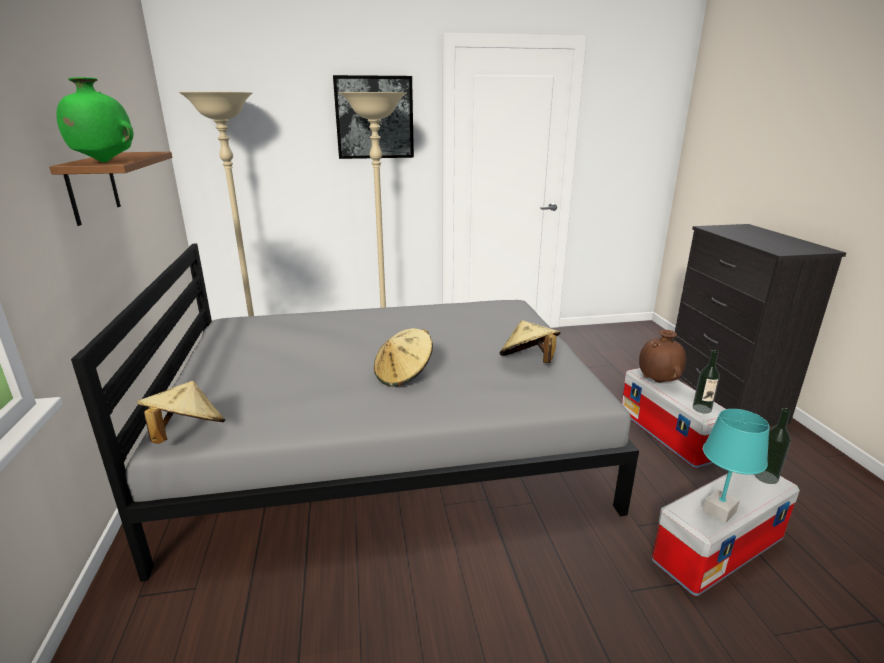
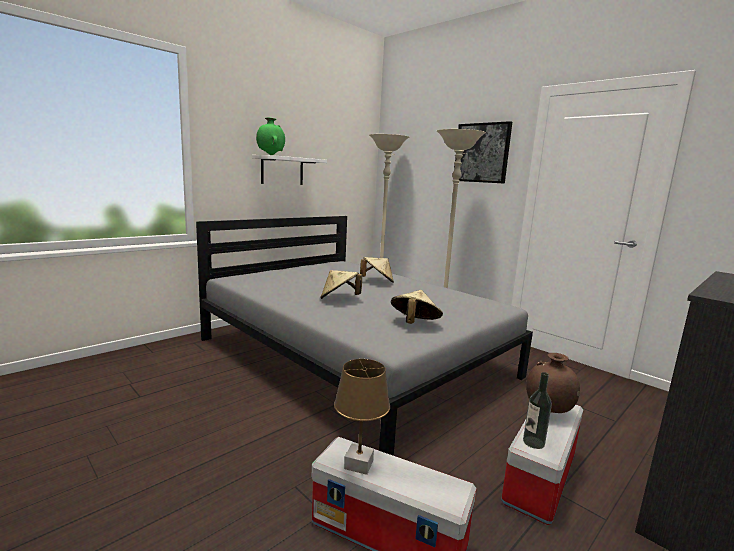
camera: 55 degrees right, 10 degrees down
(92, 187) = (282, 170): brown shelf -> white shelf
(187, 433) = (234, 279): beige hat -> beige hat (377, 281)
(719, 511) = (358, 465): turquoise table lamp -> brown table lamp
(766, 477) = (450, 493): bottle -> none

